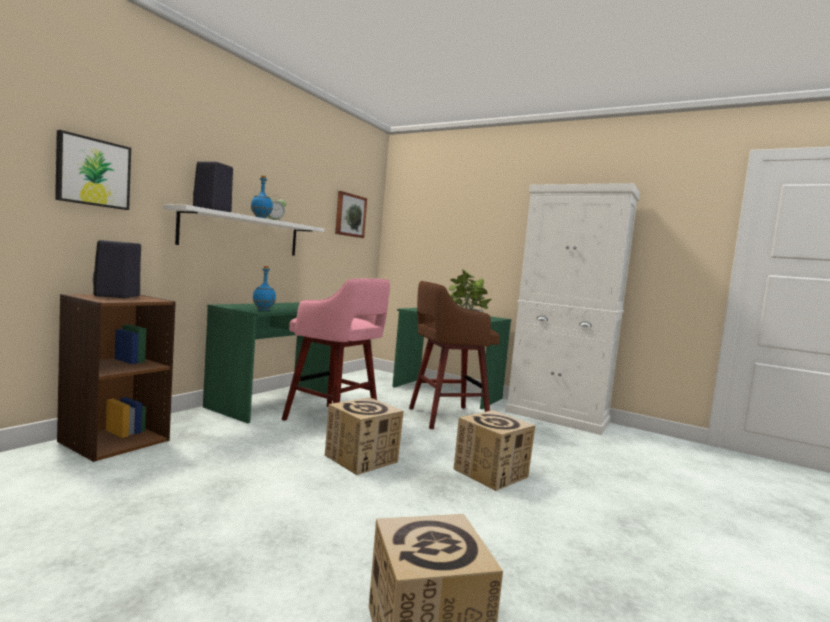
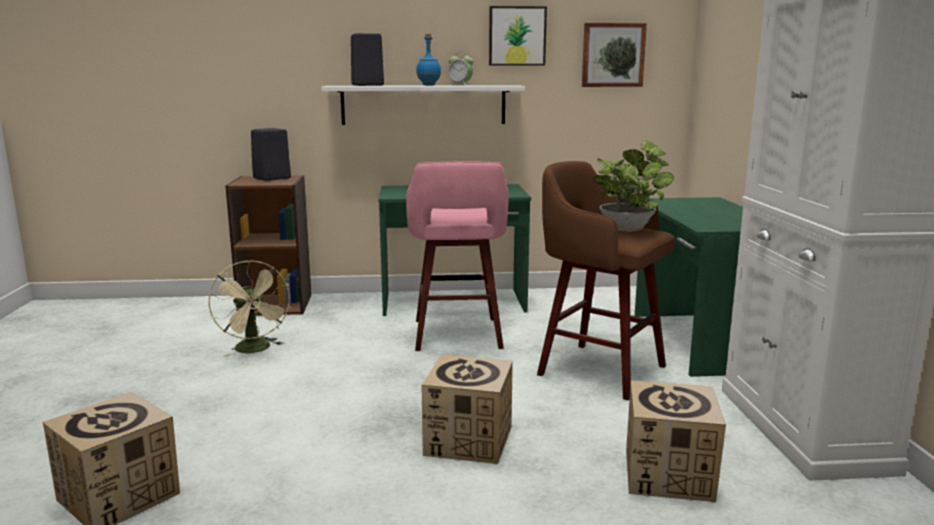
camera: 55 degrees right, 10 degrees up
(93, 172) = (259, 67): picture -> picture (517, 36)
(205, 480) = (256, 350): none -> beige fan
(263, 310) = (405, 195): blue bottle -> none
(361, 459) = (388, 376): cardboard box -> cardboard box (668, 475)

